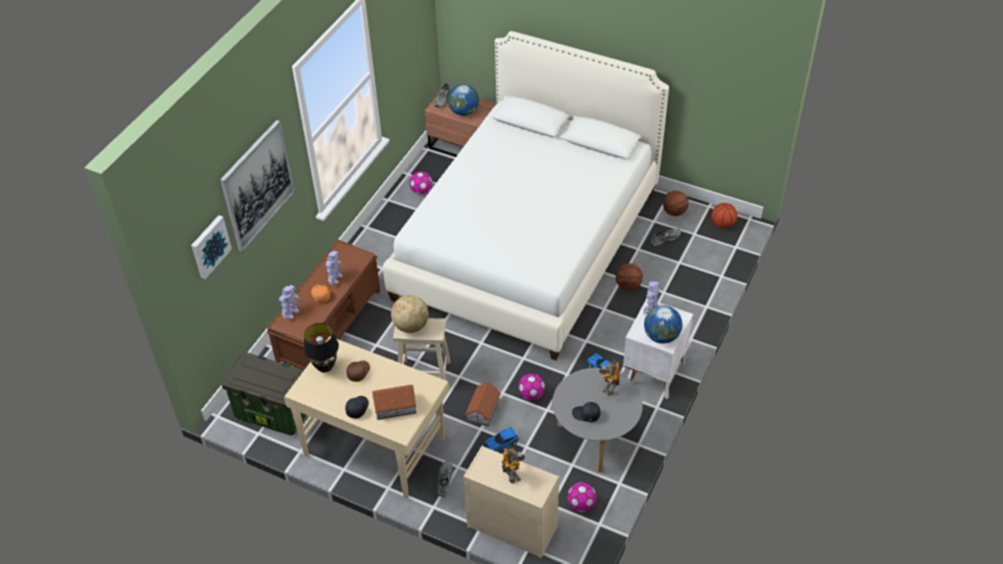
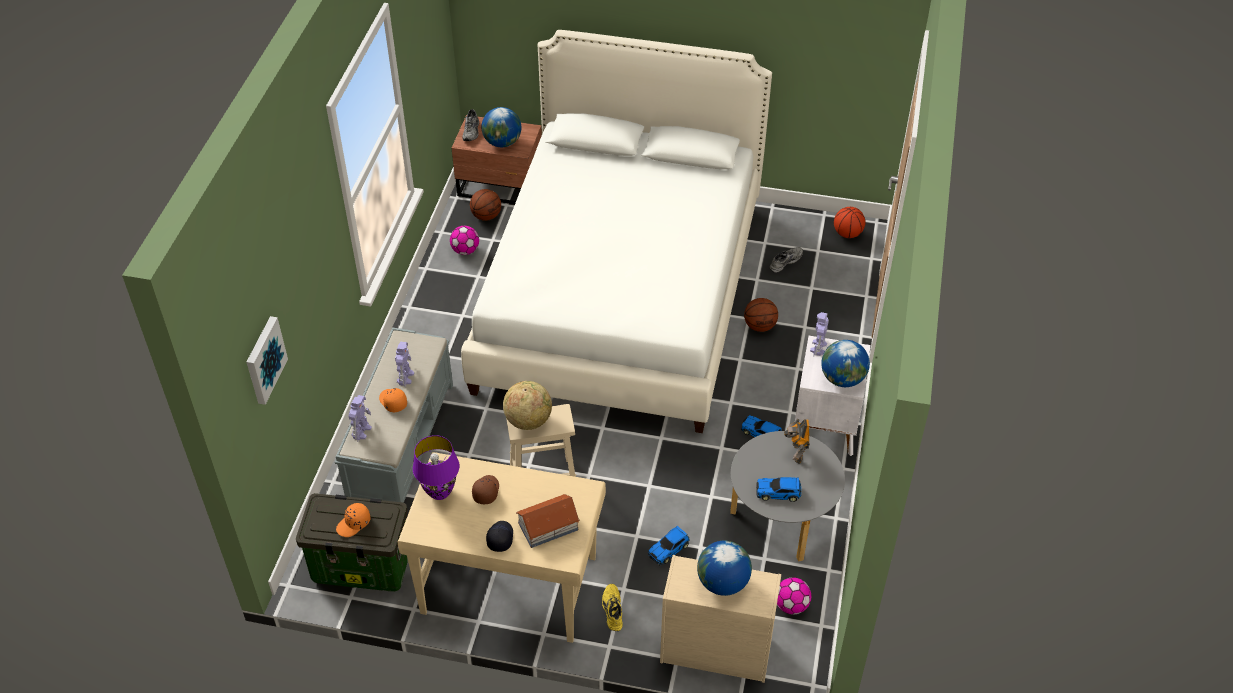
camera: 15 degrees left, 0 degrees up
(257, 185) = (304, 270): picture -> none
(264, 379) = (354, 524): none -> orange cap
(325, 367) = (440, 493): black table lamp -> purple table lamp
(330, 326) = (402, 441): brown bench -> grey bench
(444, 480) = (611, 610): grey shoe -> yellow shoe
(483, 409) = (632, 511): toy house -> none
(512, 473) = (722, 582): toy robot -> globe
(531, 395) = (686, 481): football -> none
(586, 415) = (779, 492): black cap -> toy car
(674, 212) = (785, 228): basketball -> basketball (486, 216)

